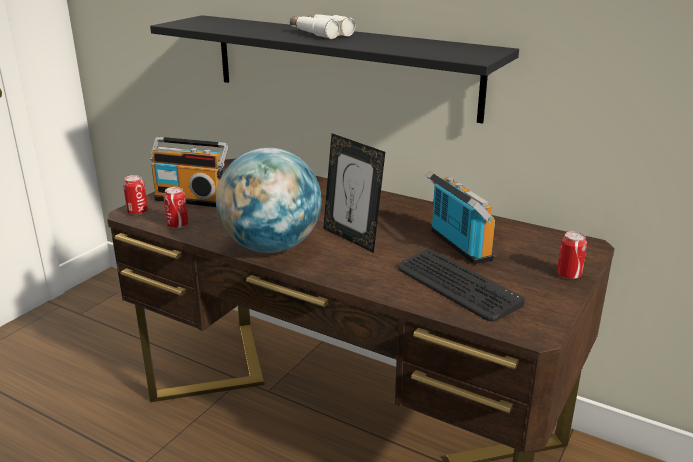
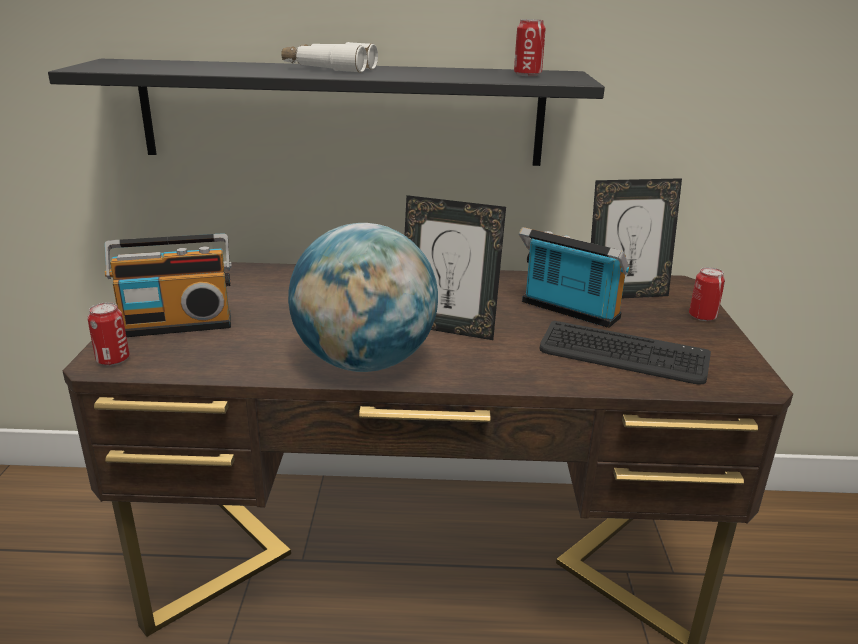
camera: 30 degrees left, 0 degrees up
(177, 225) = (199, 364): can -> can (527, 75)
(524, 244) = (624, 295): none -> picture frame

